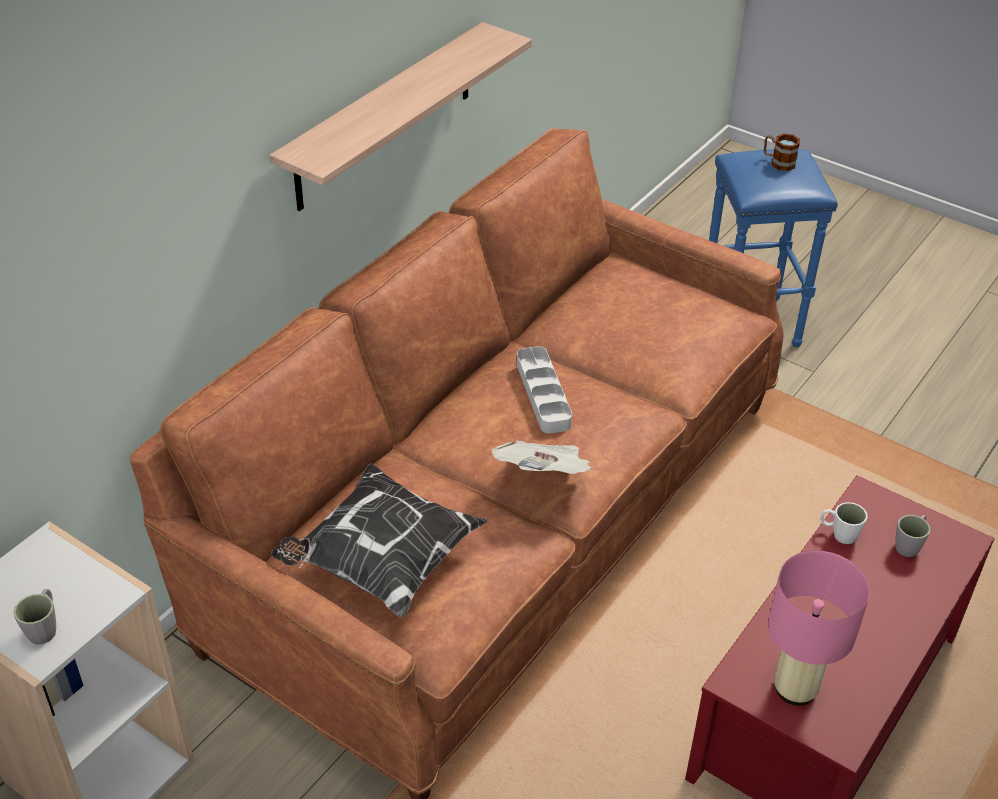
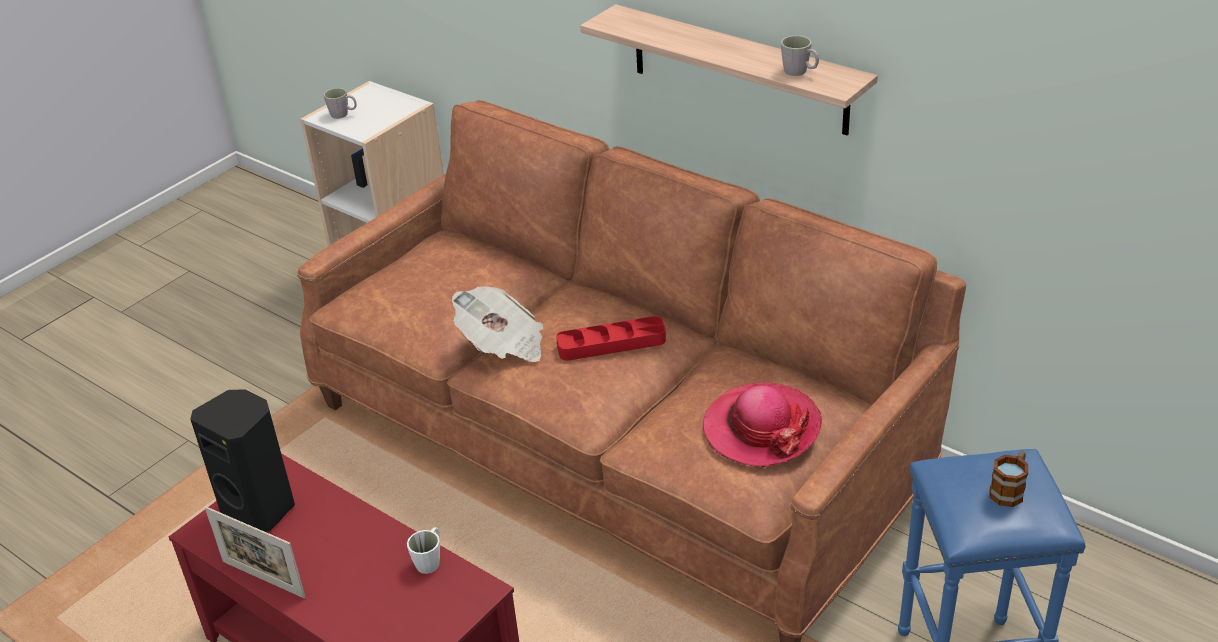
camera: 95 degrees right, 5 degrees down
(381, 562) = (424, 270): pillow -> none
(543, 394) = (611, 343): grey tray -> red tray
(664, 305) = (761, 428): none -> hat
(794, 687) = (261, 507): pink table lamp -> black speaker
(896, 665) = (263, 579): none -> picture frame
(909, 545) = (406, 615): grey mug -> grey mug (800, 72)

